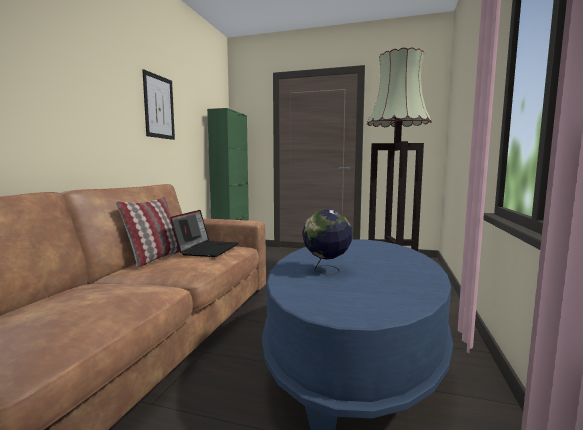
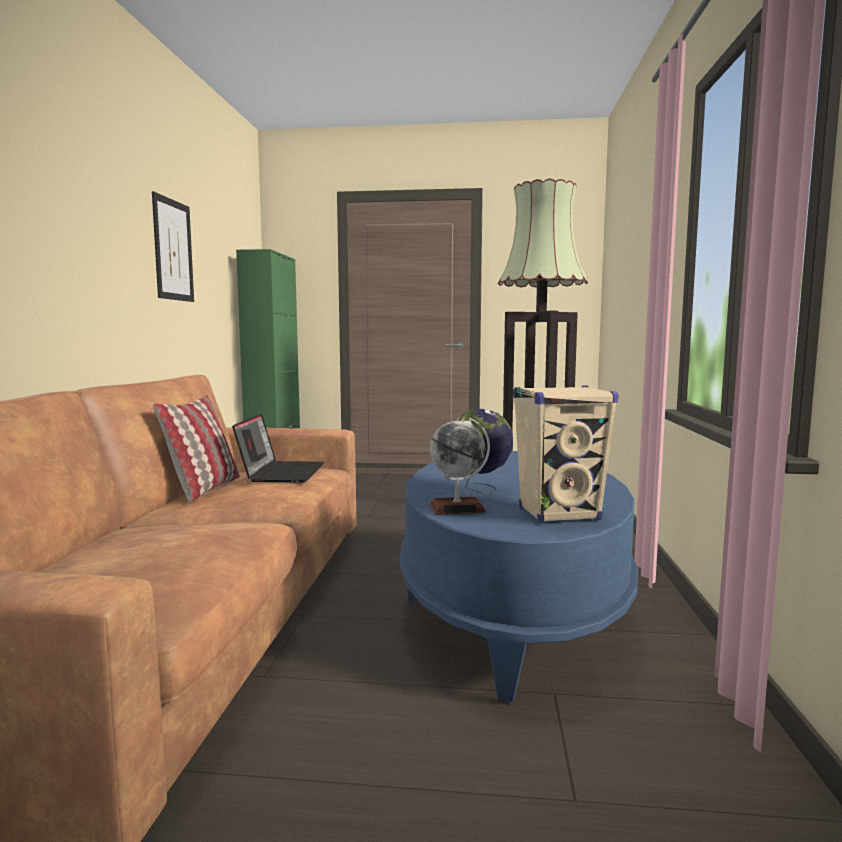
camera: 10 degrees left, 0 degrees up
(299, 287) = (457, 508): none -> globe
(379, 299) = (559, 514): none -> beige speaker

